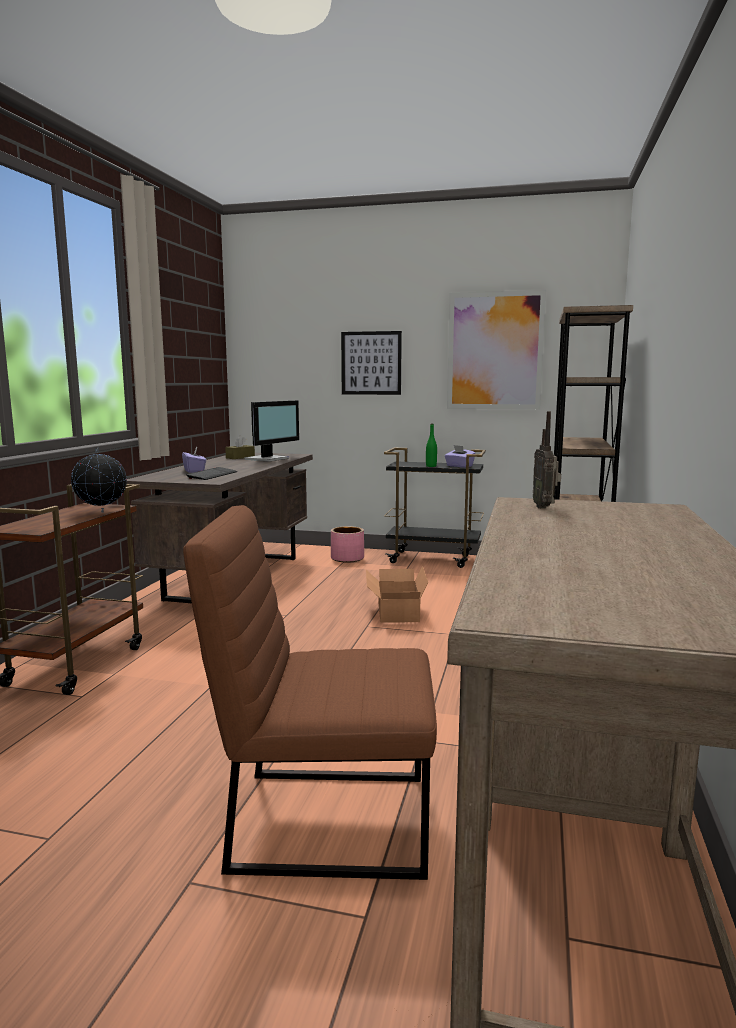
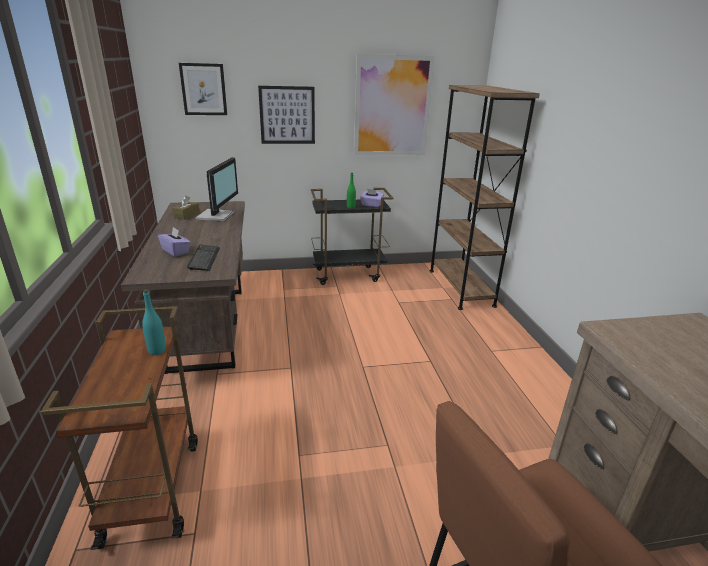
camera: 25 degrees left, 15 degrees up
(101, 512) = (157, 350): globe -> turquoise bottle
(287, 338) = (203, 89): none -> picture
(347, 558) = (284, 284): pink planter -> none
(395, 612) = (370, 345): cardboard box -> none
(545, 507) = (643, 340): radio -> none

